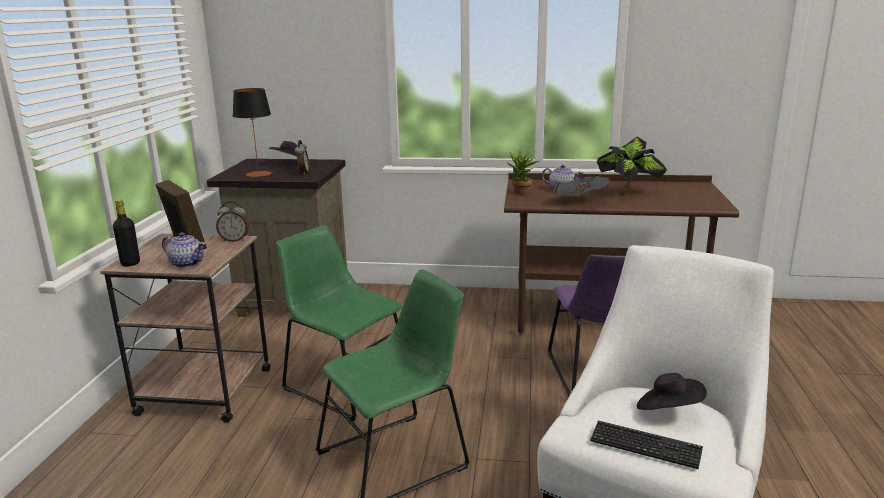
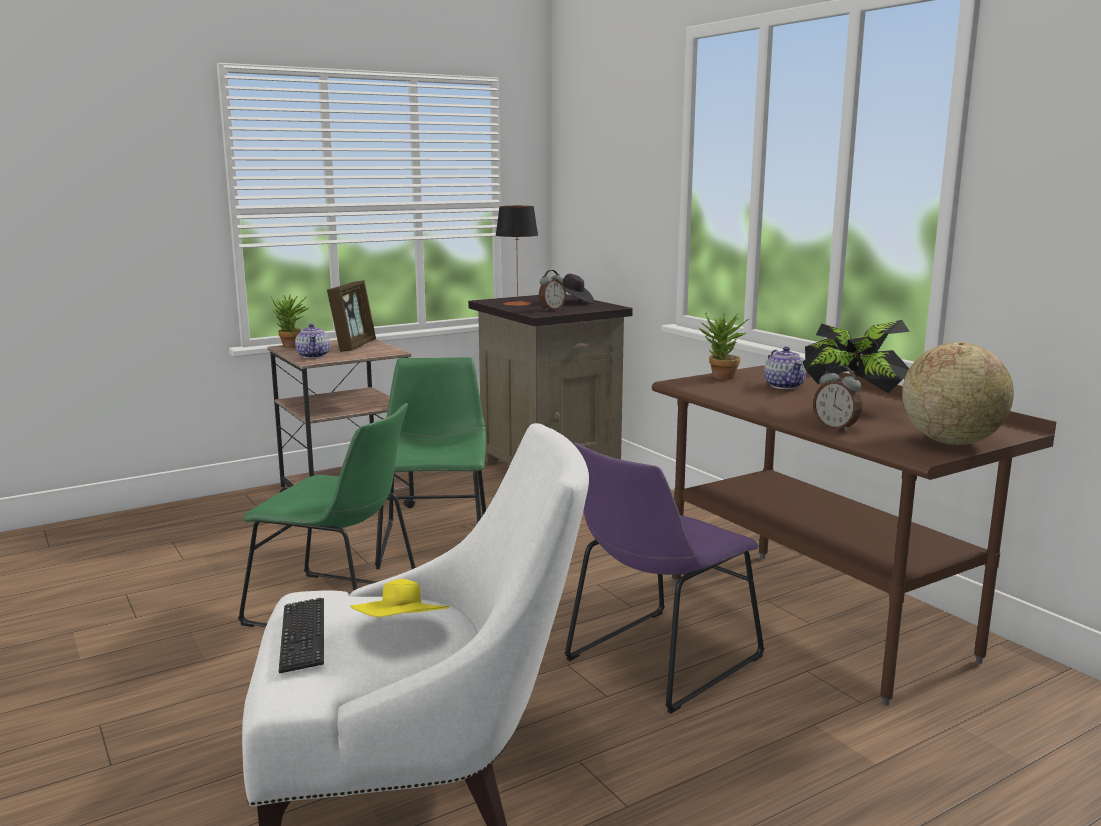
camera: 50 degrees right, 5 degrees down
(130, 263) = (291, 347): black bottle -> potted plant
(234, 240) = (388, 351): alarm clock -> alarm clock (836, 428)
(579, 201) = (751, 399): newspaper -> none
(668, 410) = (402, 632): black hat -> yellow hat
(705, 197) = (950, 442): none -> globe

